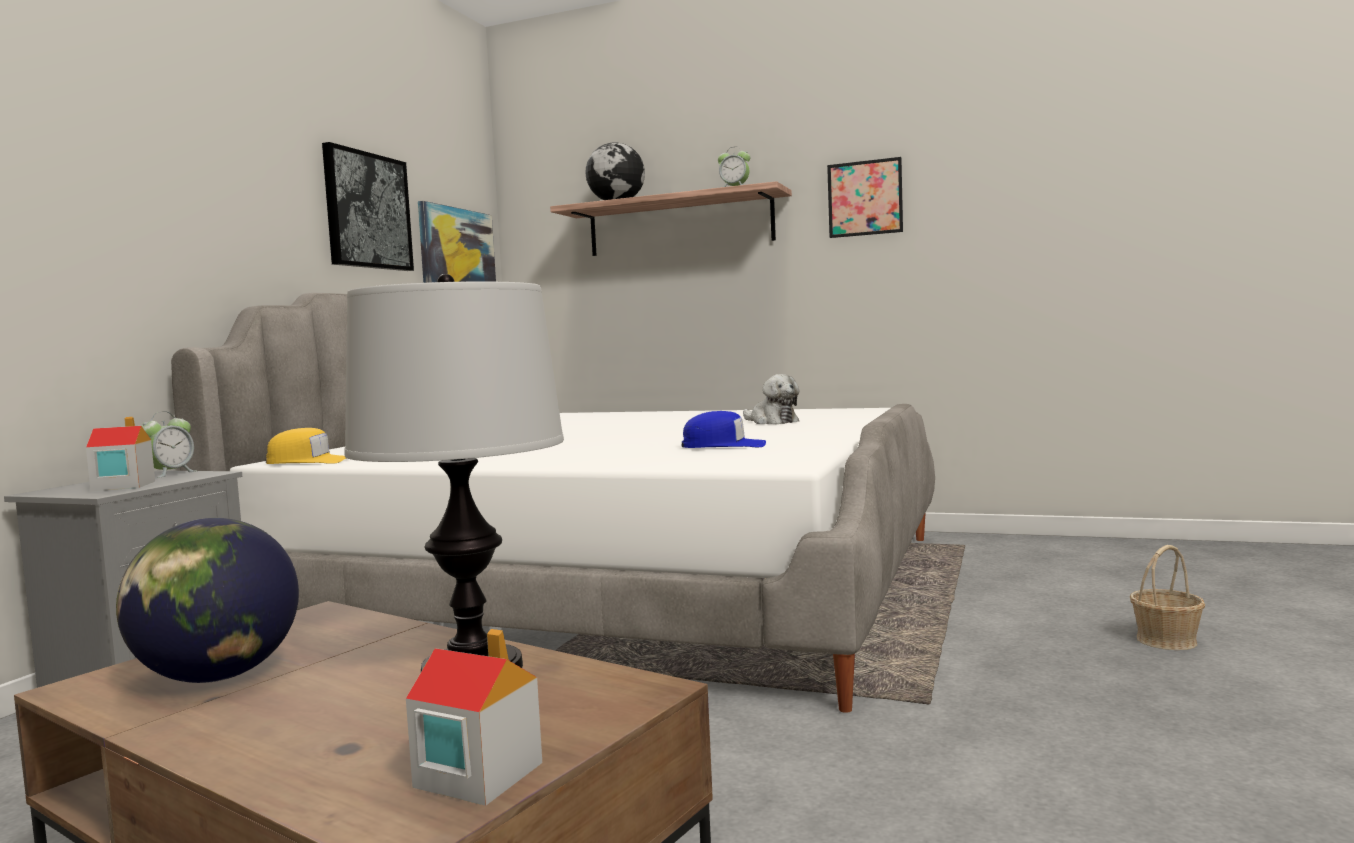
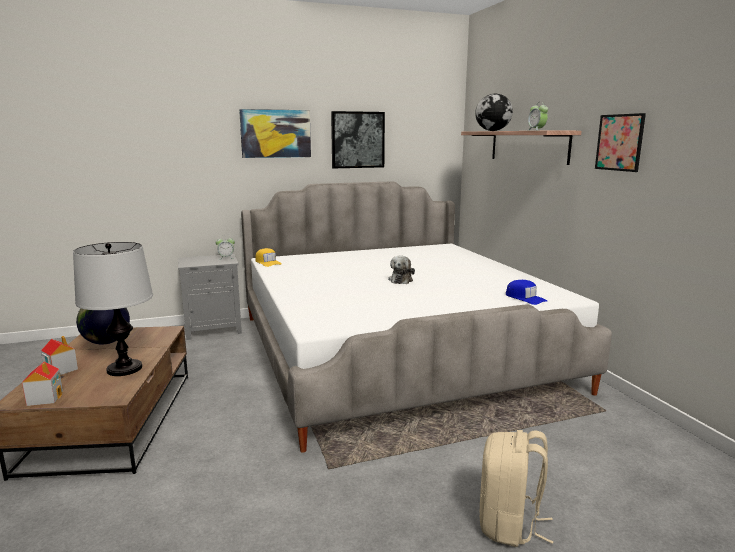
camera: 50 degrees right, 10 degrees up
(122, 486) = (200, 262): toy house -> toy house (60, 370)
(456, 248) = (423, 151): picture -> picture (275, 133)
(724, 446) = (366, 305): blue cap -> blue cap (525, 298)
(771, 422) = (473, 291): plush toy -> plush toy (401, 280)
(1167, 640) = (509, 524): basket -> beige backpack

